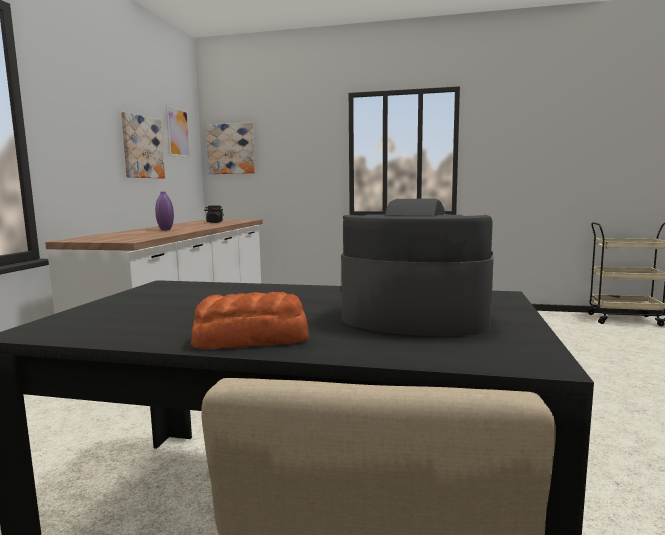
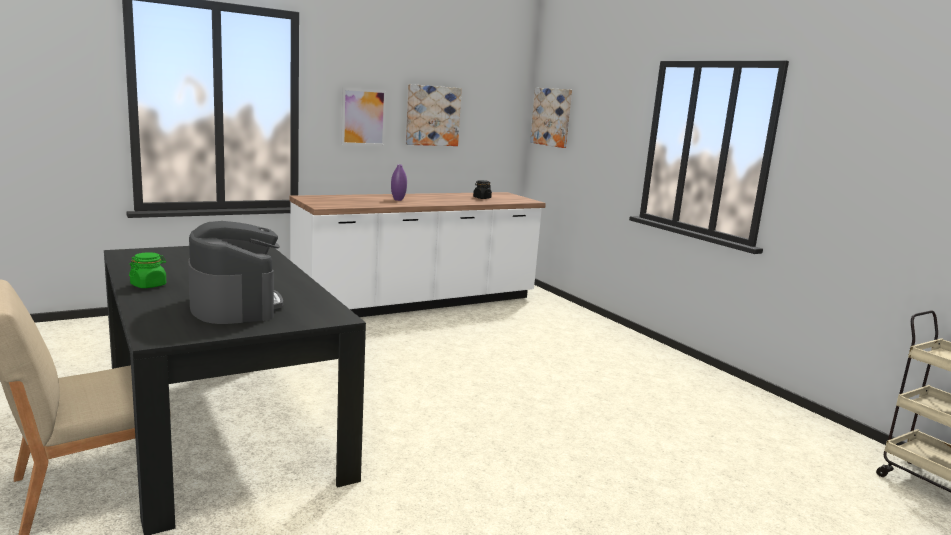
camera: 45 degrees right, 5 degrees up
(178, 132) = (491, 98): picture -> picture (363, 117)
(252, 339) = (148, 285): bread -> green jar

